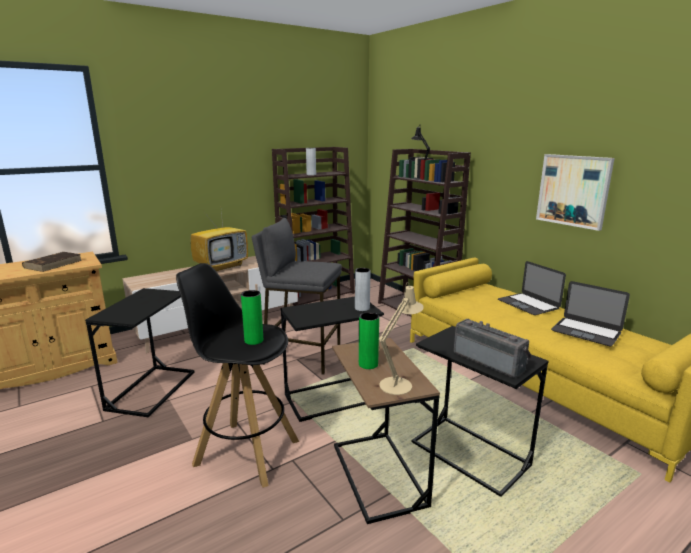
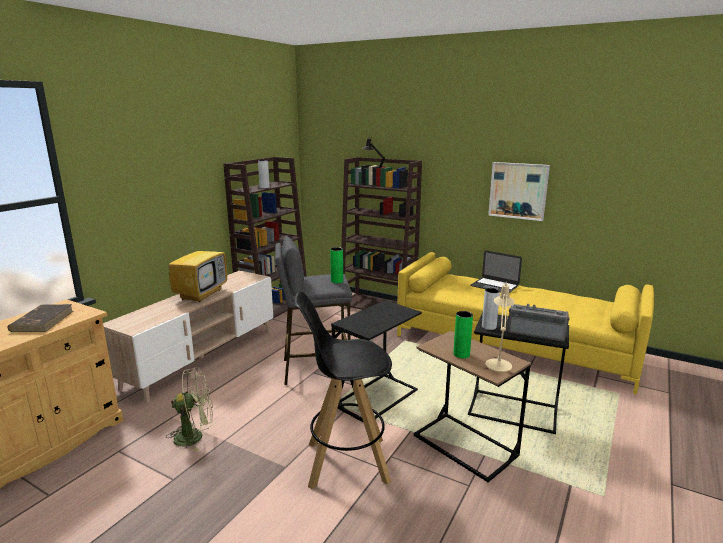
camera: 25 degrees left, 0 degrees up
(151, 390) = (195, 436): black side table -> green fan
(254, 340) = (363, 355): green vase -> green vase (337, 281)
(362, 308) = (400, 311): grey vase -> grey vase (489, 327)
(586, 331) = (550, 300): laptop -> none

